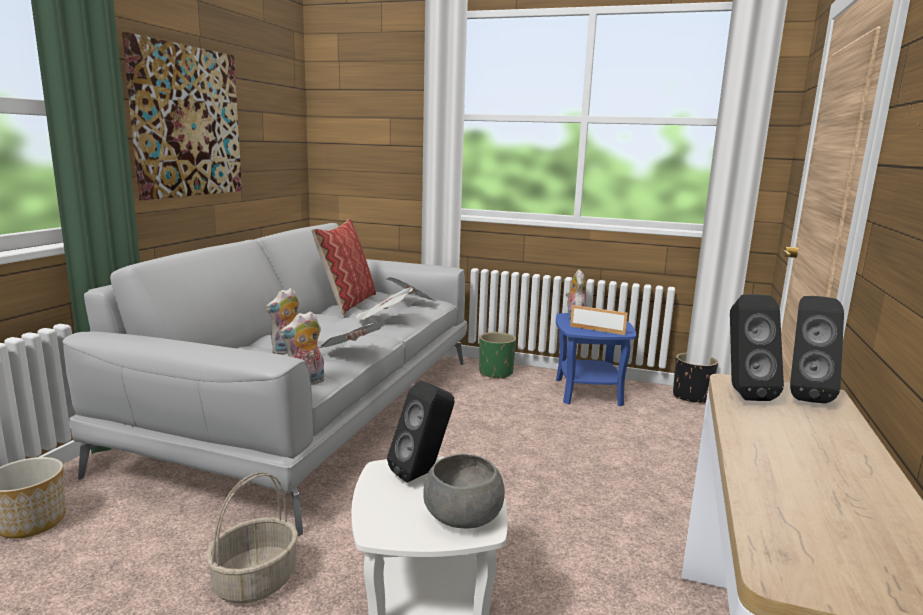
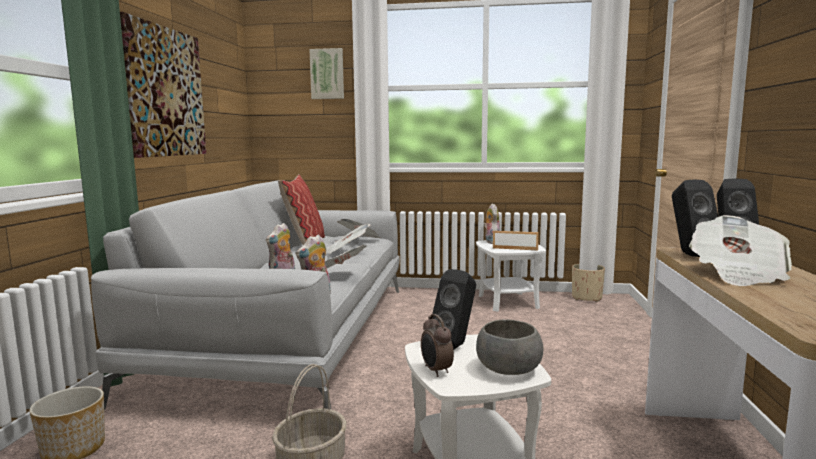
camera: 10 degrees left, 5 degrees down
(375, 507) = (436, 371): none -> alarm clock
(396, 96) = (327, 74): none -> picture
(496, 373) = (428, 296): green planter -> none
(588, 392) = (508, 302): blue side table -> white side table
(691, 397) = (586, 298): black planter -> beige planter
(773, 439) = (737, 274): none -> newspaper

